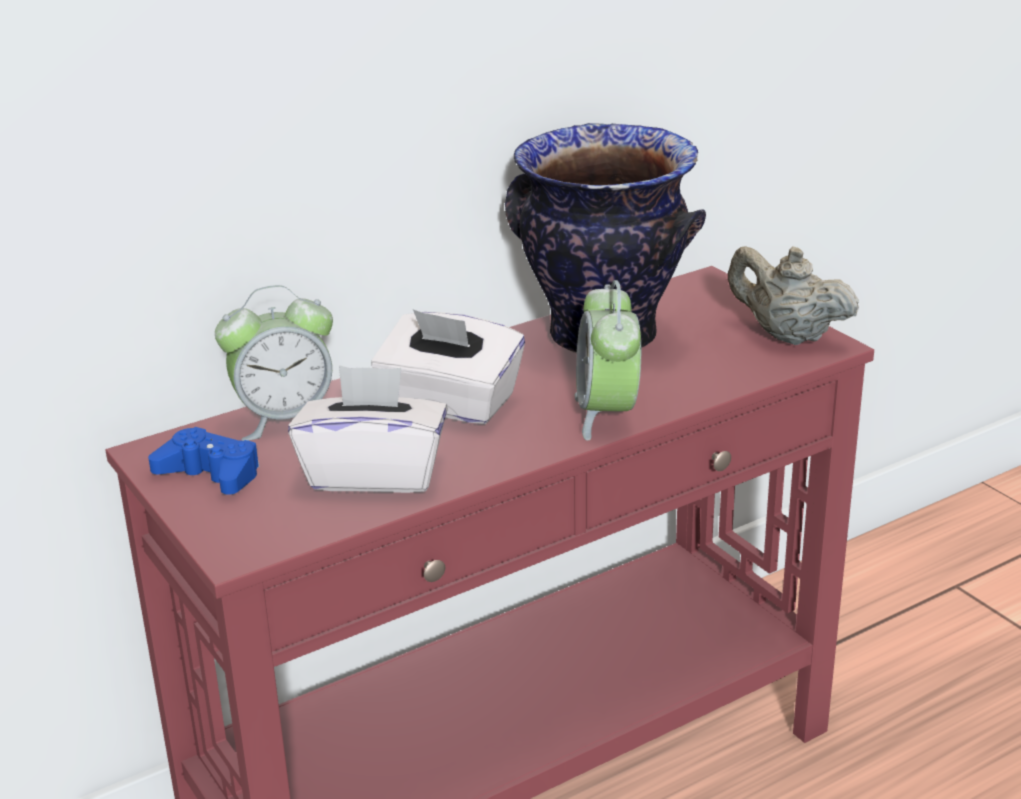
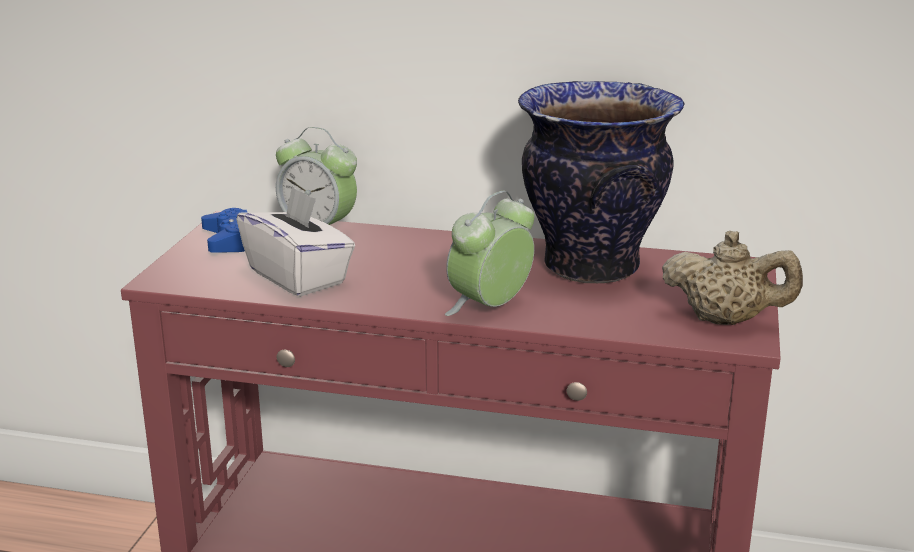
camera: 45 degrees right, 5 degrees down
(449, 404) = (415, 262): white tissue box -> none
(787, 336) = (726, 320): beige teapot -> beige teapot turned 120 degrees clockwise

